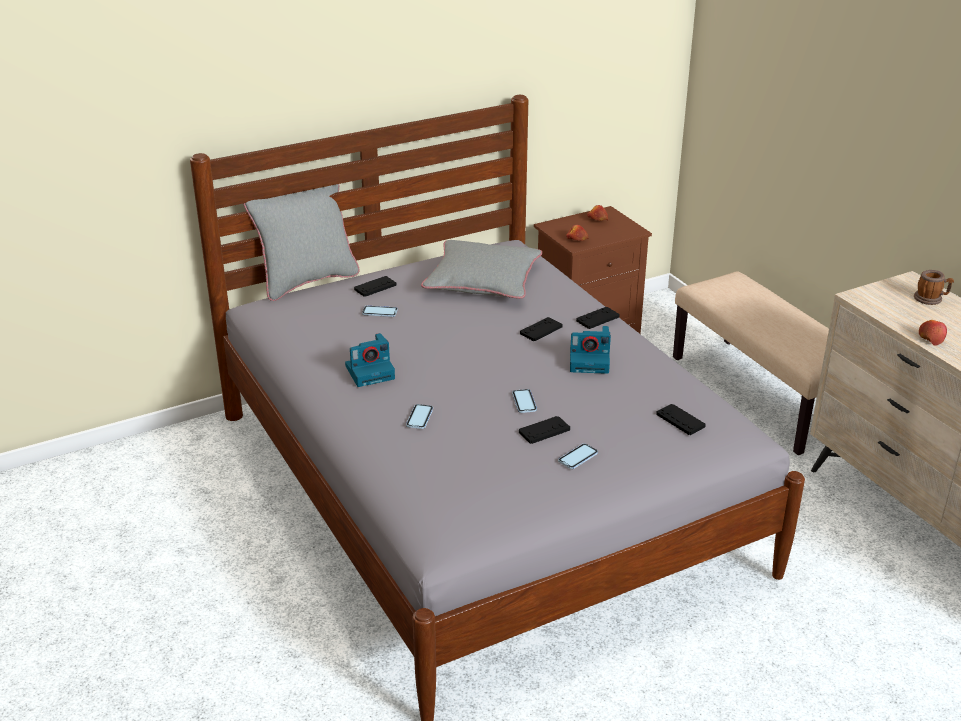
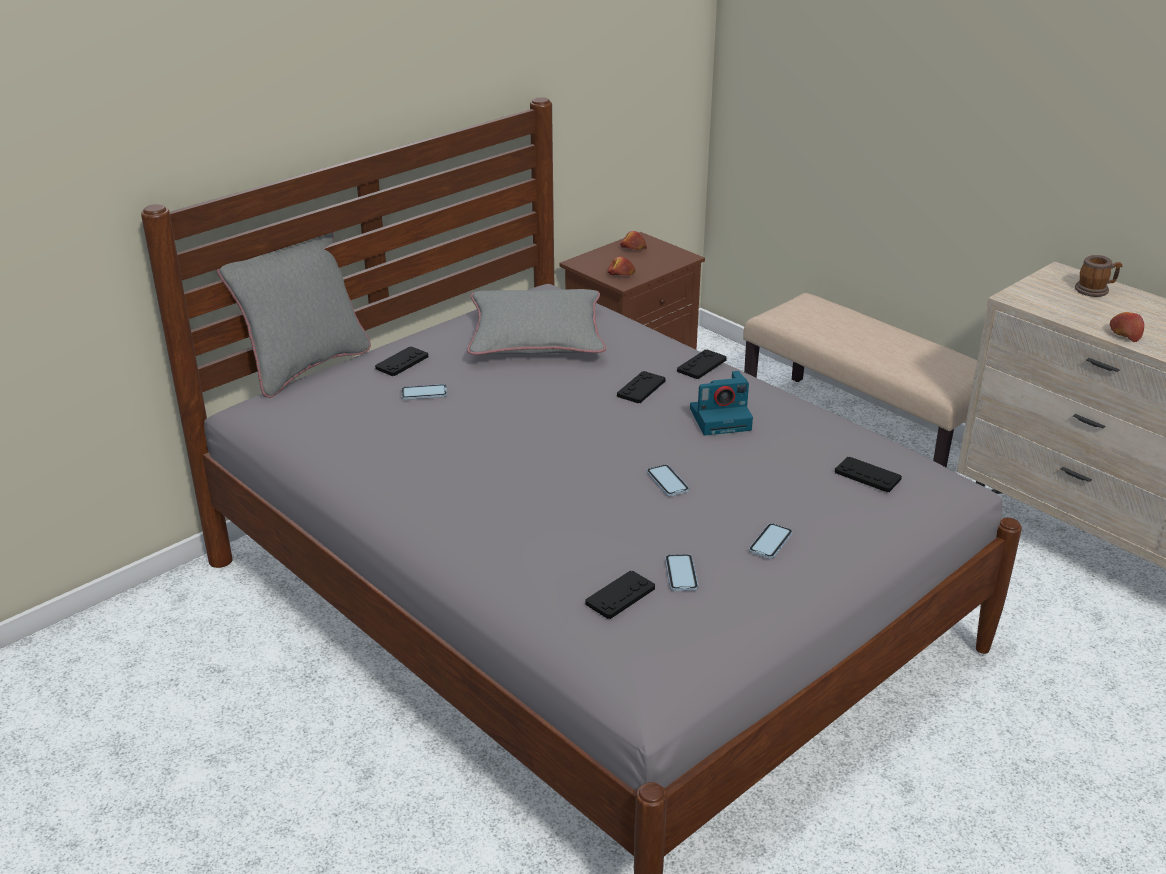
camera: 15 degrees left, 0 degrees up
(371, 371) = (449, 472): camera -> none
(419, 417) = (543, 523): phone -> phone (681, 574)
(544, 431) = (711, 515): black game controller -> black game controller (620, 596)

